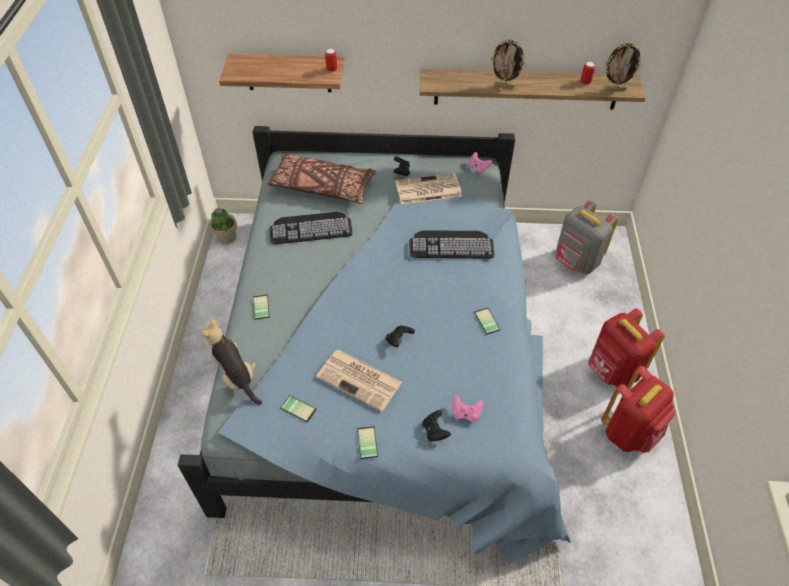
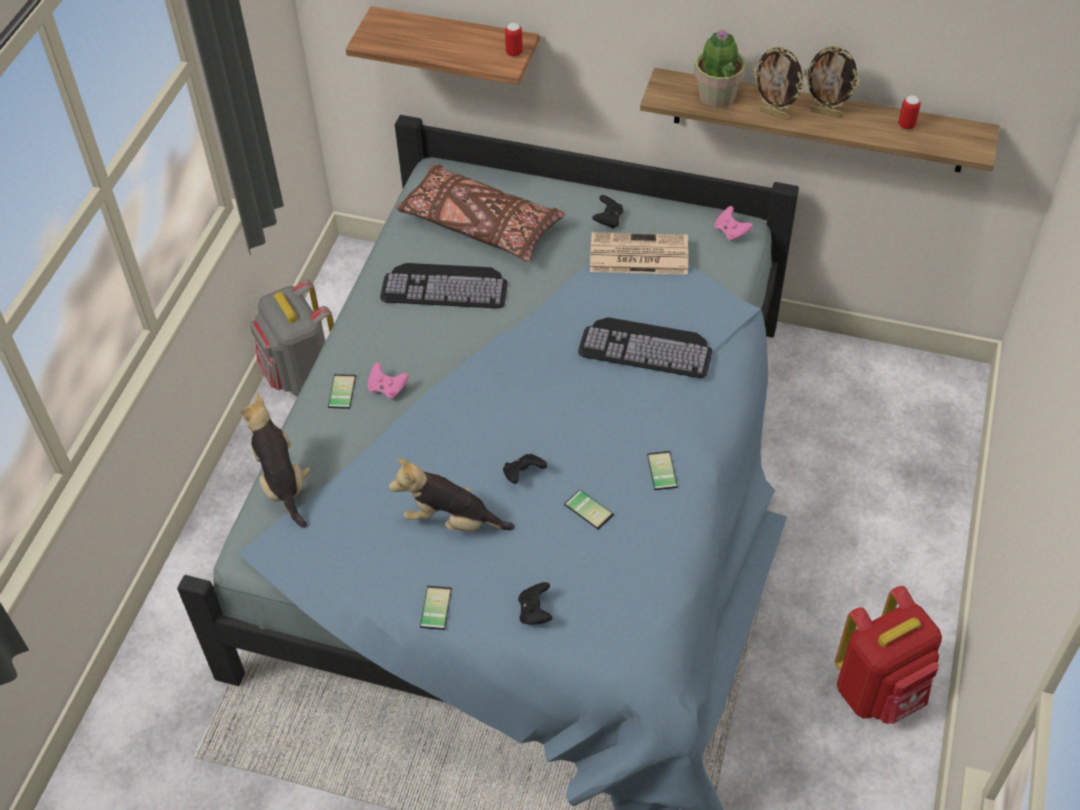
camera: 15 degrees right, 0 degrees up
(226, 237) = (340, 277): potted plant -> potted plant (716, 96)
(299, 407) = (356, 542): phone -> phone (590, 508)
(360, 380) = (451, 521): newspaper -> plush toy
(466, 413) = (587, 596): pink game controller -> pink game controller (387, 388)
(576, 262) = (885, 409): grey backpack -> grey backpack (302, 376)
(612, 371) = (885, 593): red backpack -> none
(615, 89) = (950, 144): picture frame -> picture frame (825, 113)

